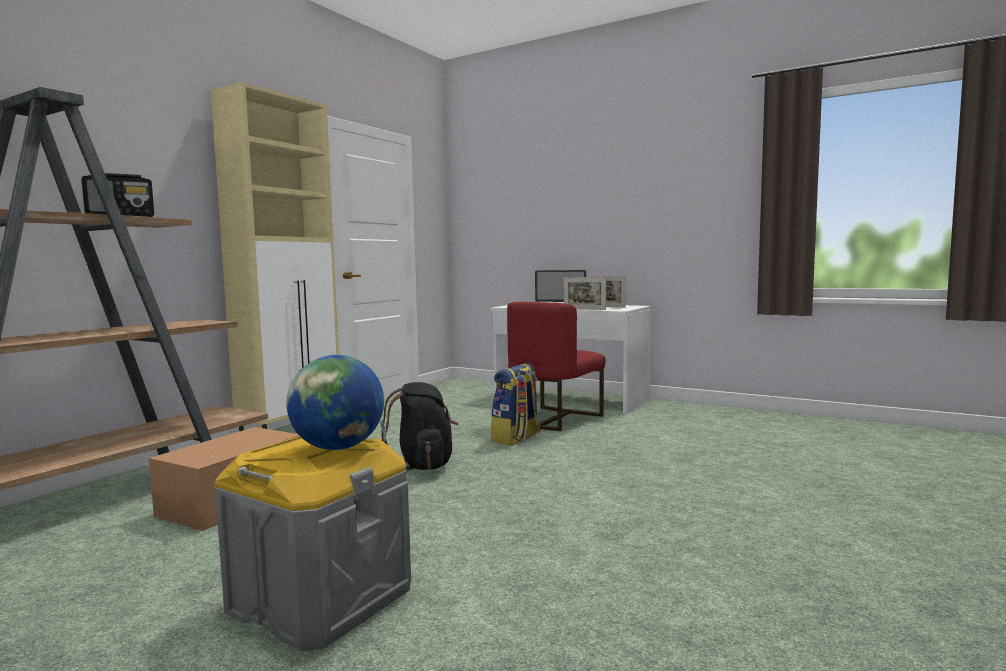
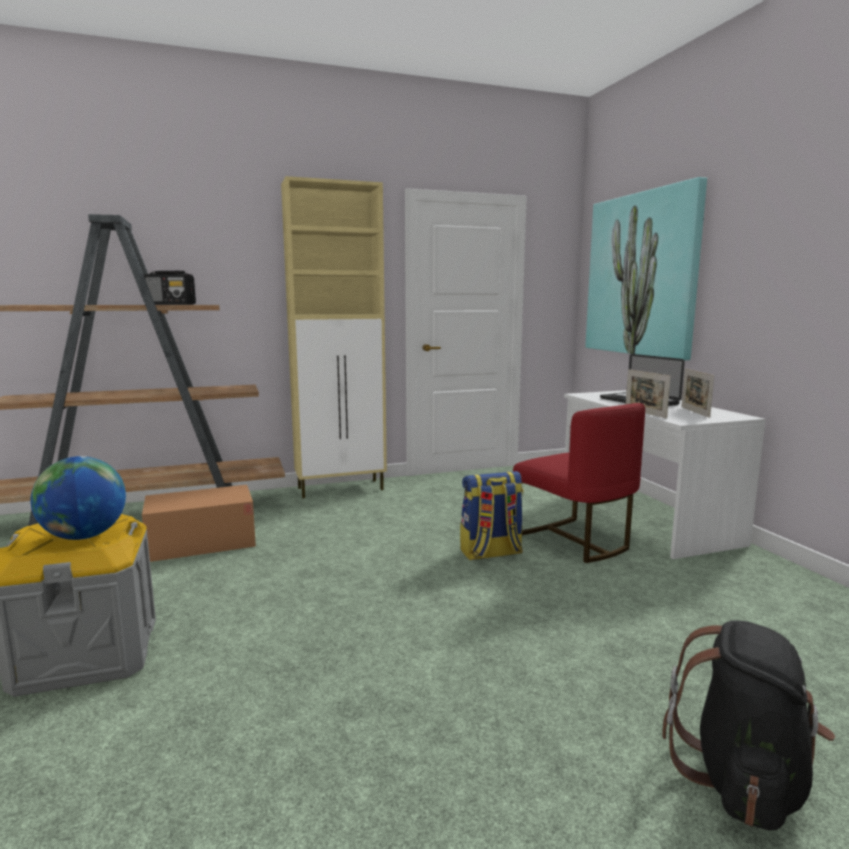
camera: 40 degrees right, 5 degrees up
(423, 465) = (362, 555): black backpack -> black backpack (742, 780)
(522, 209) = (642, 275): none -> picture
(554, 419) = (574, 541): red chair -> red chair turned 105 degrees counterclockwise

